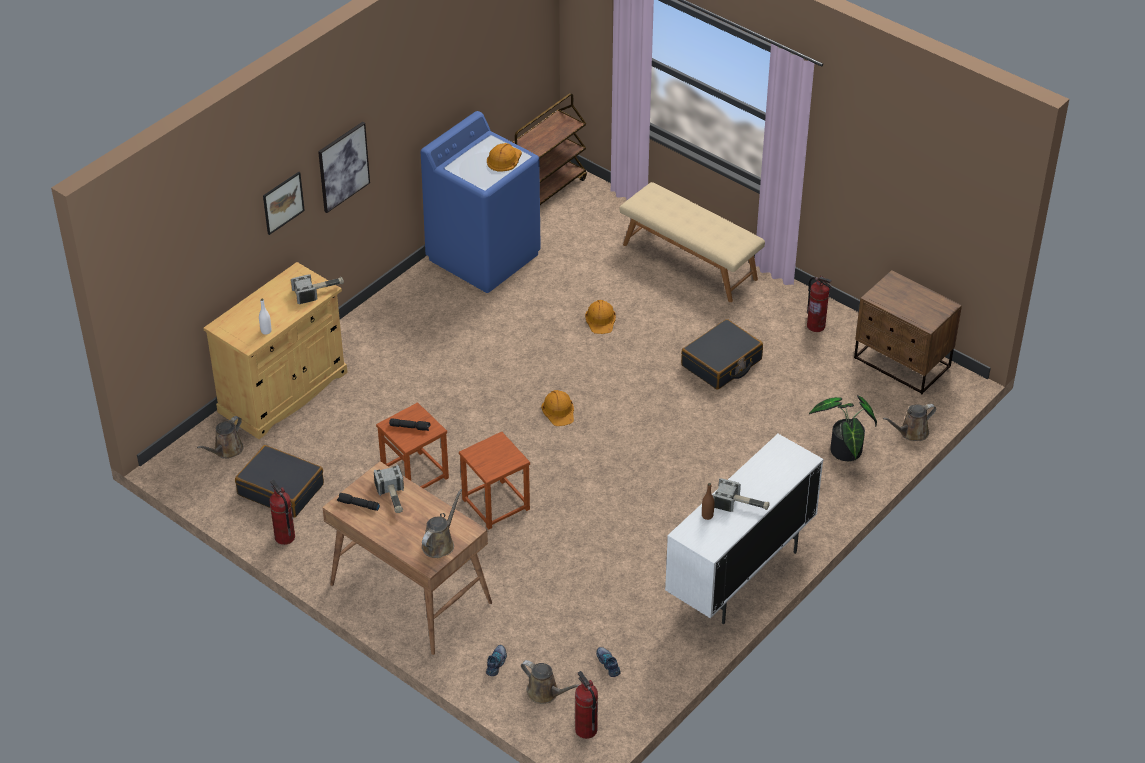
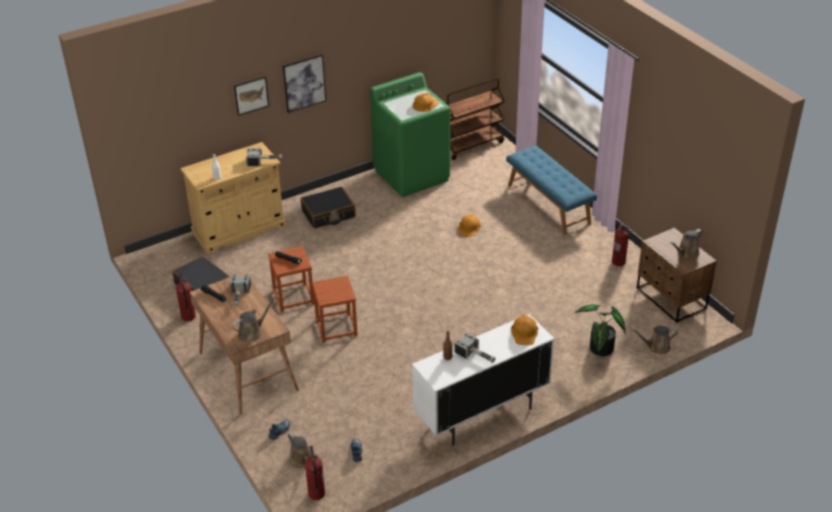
camera: 20 degrees right, 5 degrees down
(226, 450) = (183, 256): brown watering can -> brown watering can (686, 253)
(484, 256) = (412, 175): blue washing machine -> green washing machine
(559, 410) = (411, 278): orange hard hat -> orange hard hat (524, 332)
(690, 261) = (549, 204): beige bench -> blue bench
(721, 363) = (539, 272): black suitcase -> black suitcase (328, 214)

